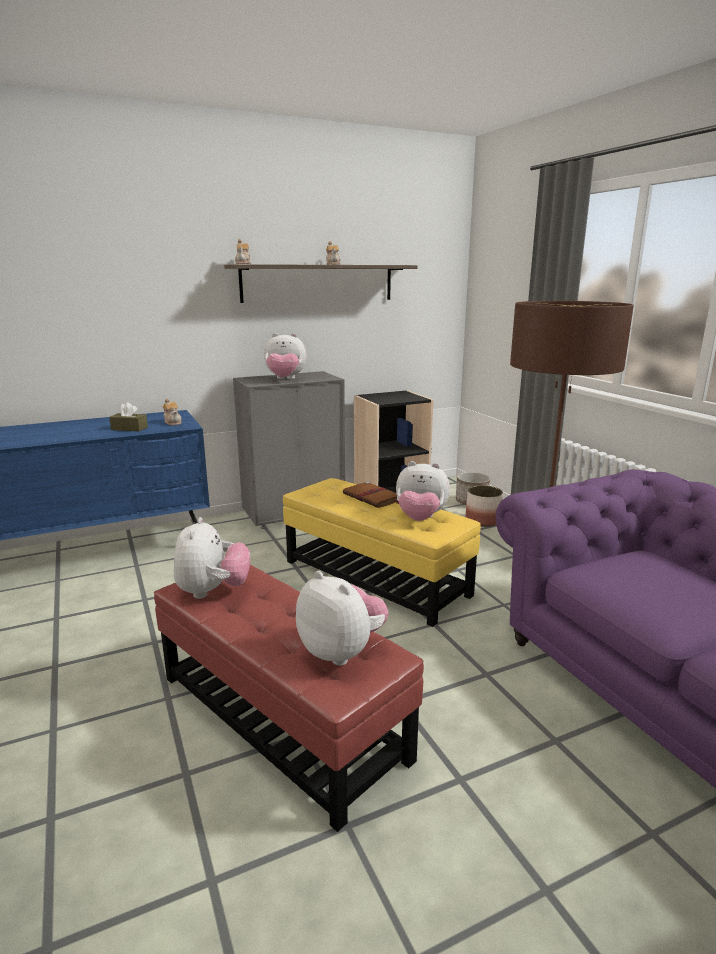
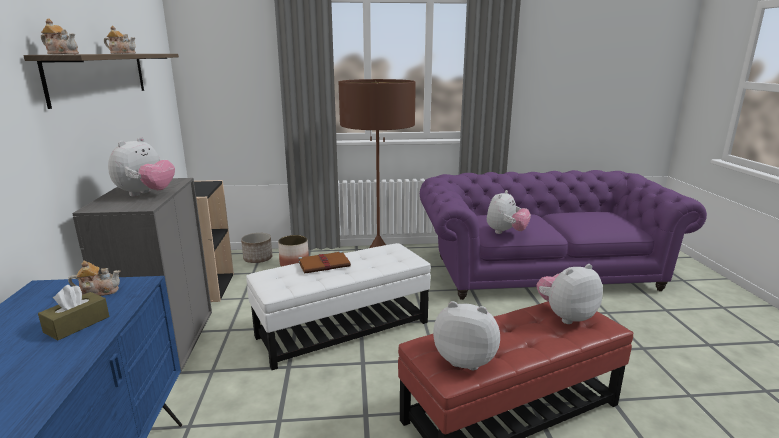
camera: 70 degrees left, 0 degrees up
(375, 577) = (342, 329): yellow ottoman -> white ottoman
(420, 518) = (381, 257): plush toy -> plush toy (505, 232)

